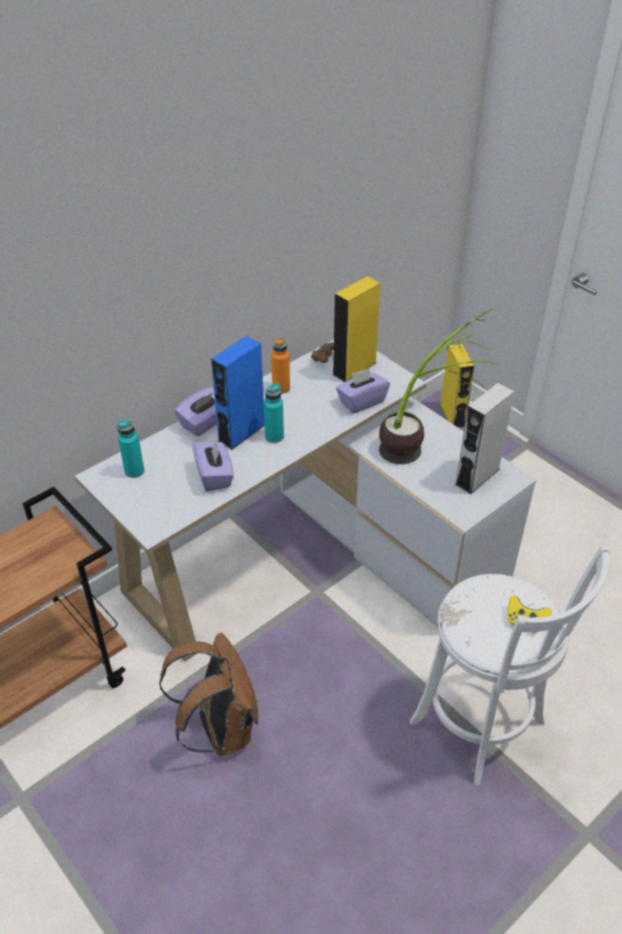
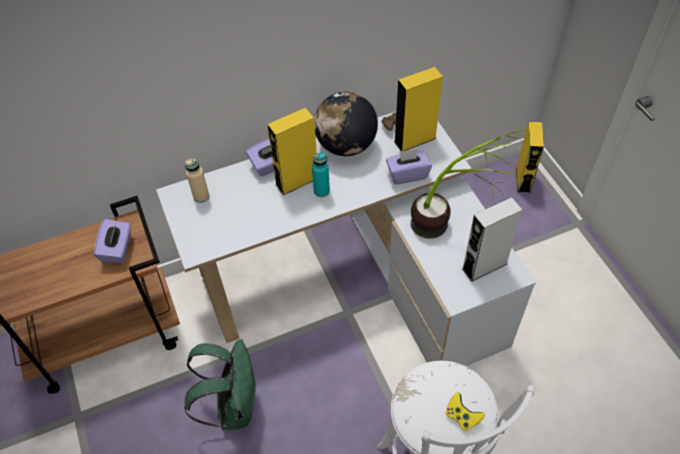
camera: 20 degrees right, 10 degrees up
(134, 471) = (201, 196): turquoise bottle -> beige bottle
(214, 476) = (260, 216): purple tissue box -> purple tissue box (117, 249)
(220, 728) = (233, 406): brown backpack -> green backpack
(241, 433) = (297, 181): blue speaker -> yellow speaker
(281, 388) = (345, 145): orange bottle -> globe

